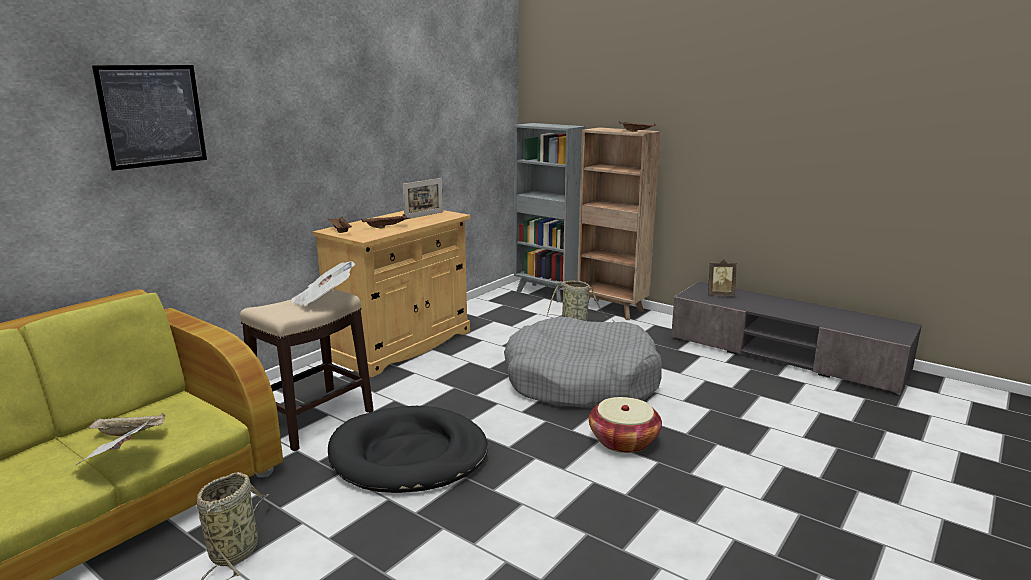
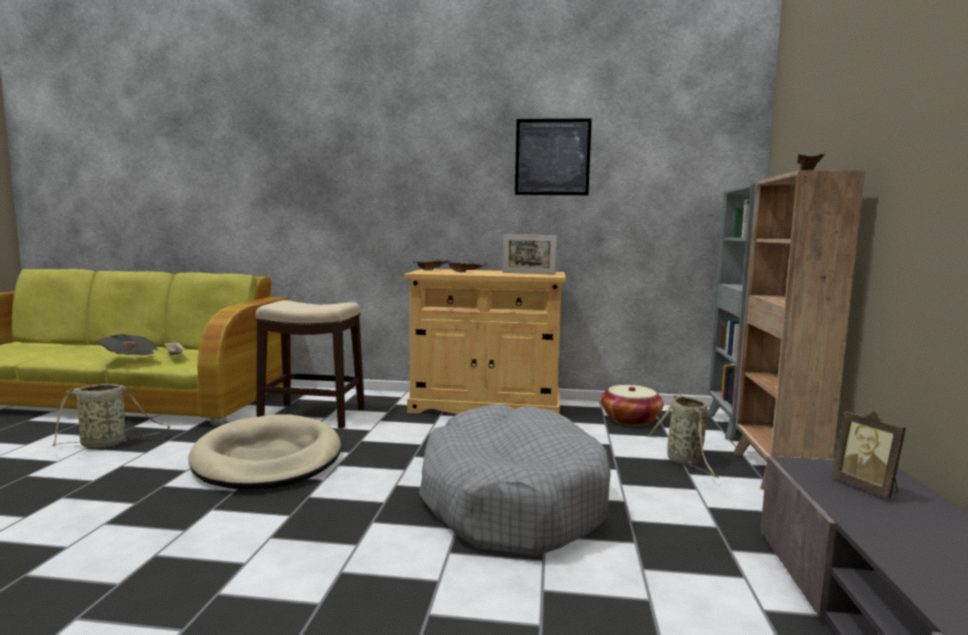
camera: 60 degrees right, 10 degrees down
(153, 116) = (300, 156): picture -> picture (552, 157)
(323, 300) = (321, 306): newspaper -> none
(408, 455) = (268, 459): black dog bed -> beige dog bed
(624, 441) = (367, 563): basket -> basket (630, 419)

